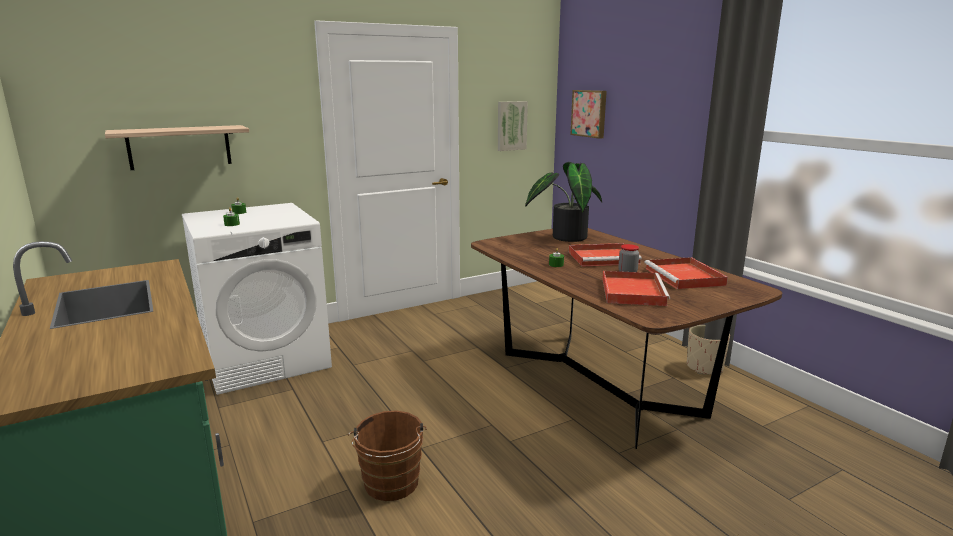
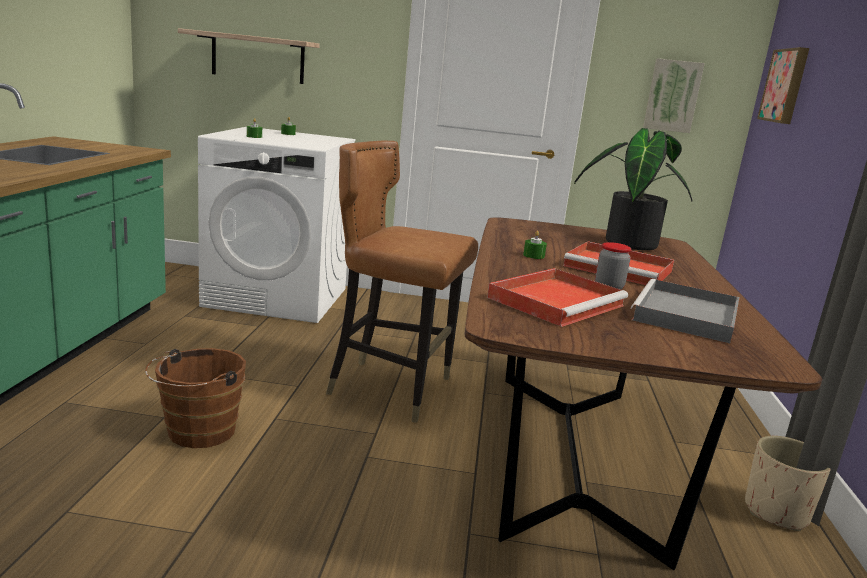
camera: 35 degrees right, 0 degrees up
(454, 391) = (391, 388): none -> brown chair
(685, 277) = (686, 316): red tray -> grey tray

